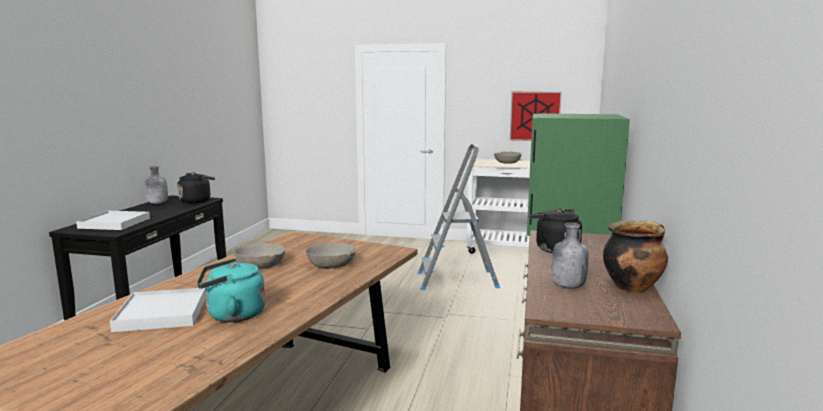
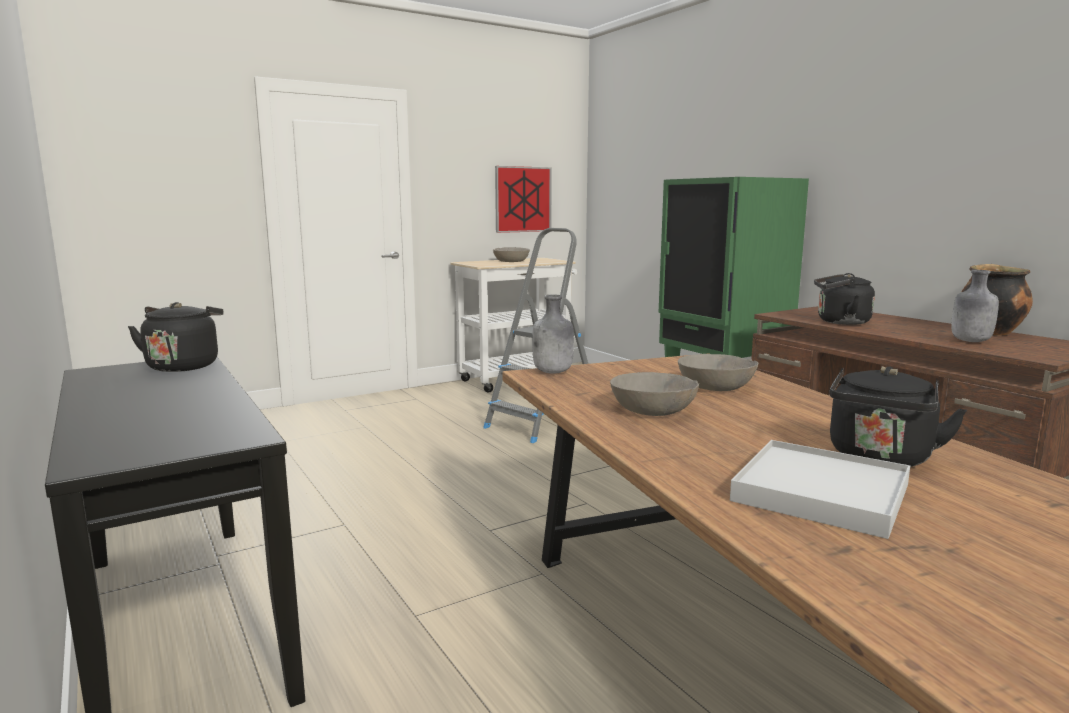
camera: 45 degrees left, 0 degrees up
(114, 223) = (167, 427): white tray -> none
(157, 203) = (108, 384): grey bottle -> grey bottle (553, 372)
(232, 315) = (879, 459): turquoise kettle -> black kettle

